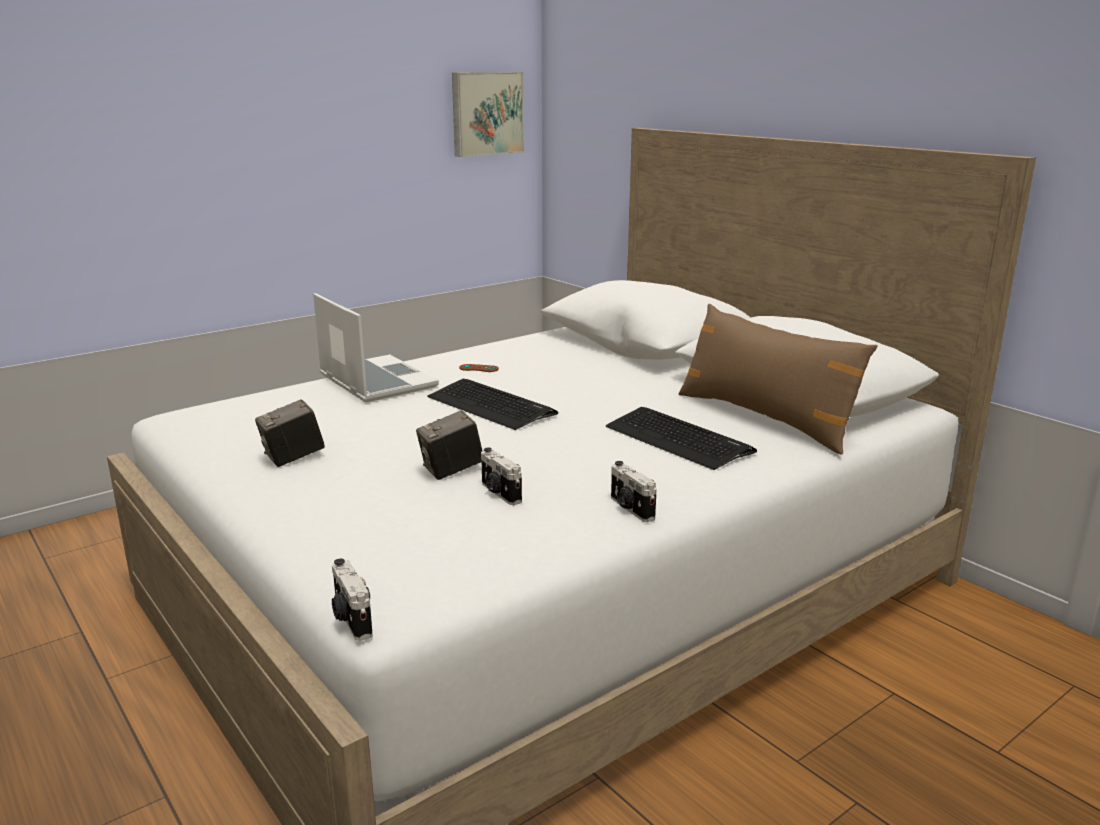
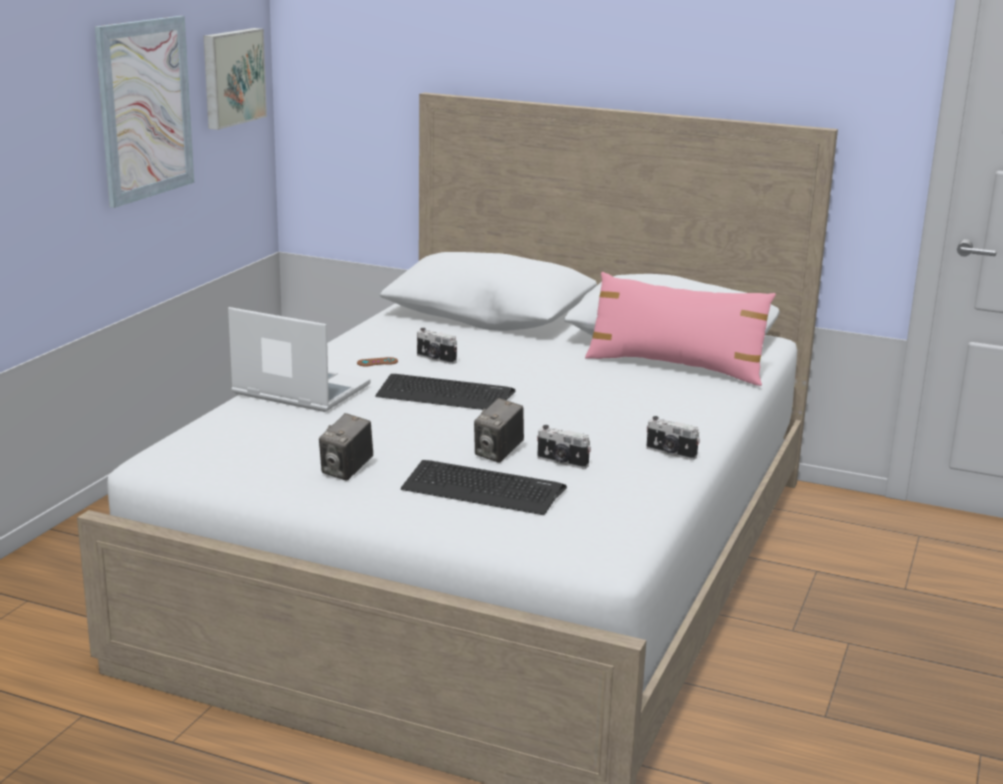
camera: 30 degrees left, 0 degrees up
(351, 619) = (590, 565): camera -> camera (435, 359)
(376, 130) = (145, 109): none -> picture
(678, 439) = (634, 396): keyboard -> keyboard (482, 489)
(765, 418) = (675, 367): brown pillow -> pink pillow

